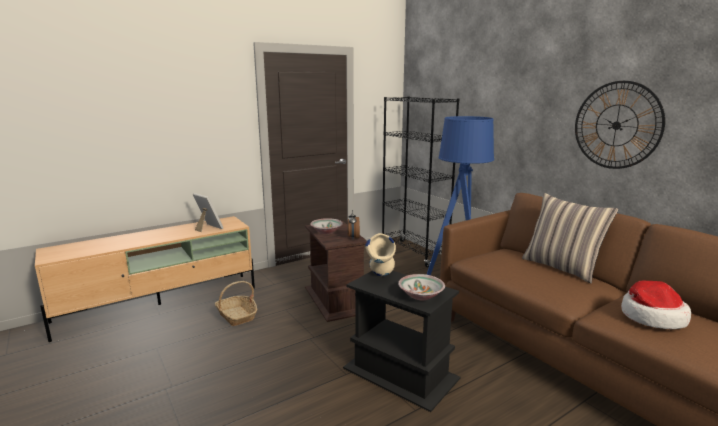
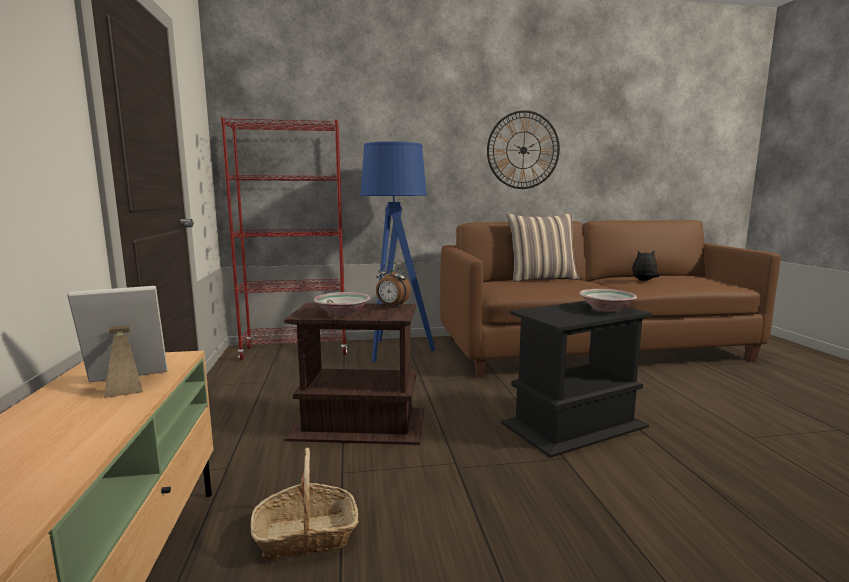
camera: 65 degrees left, 5 degrees down
(381, 277) = (546, 313): beige vase -> none
(414, 253) = (296, 351): black bookcase -> red bookcase
(651, 317) = (644, 281): hat -> plush toy

